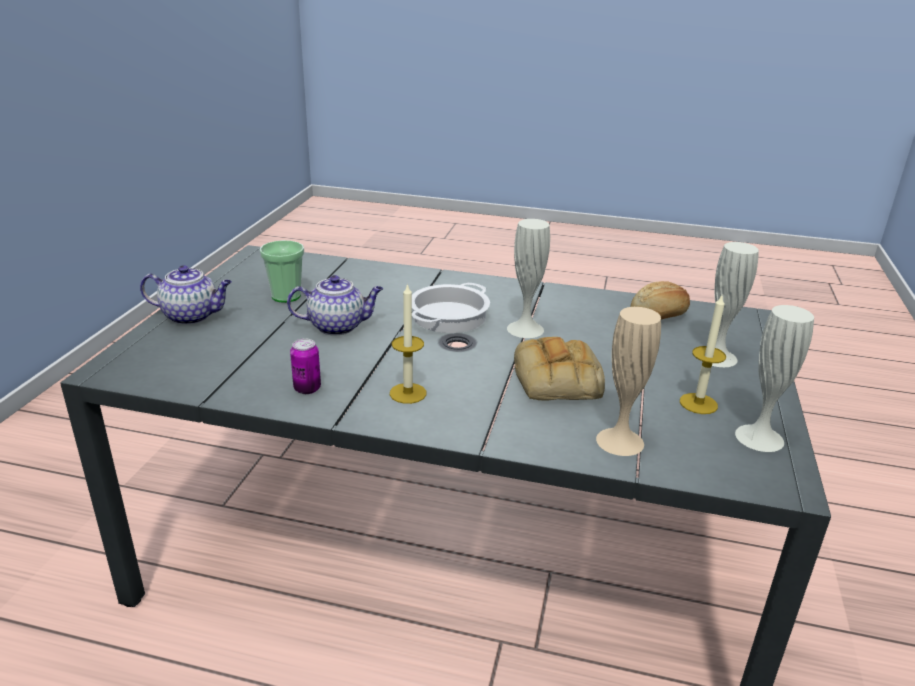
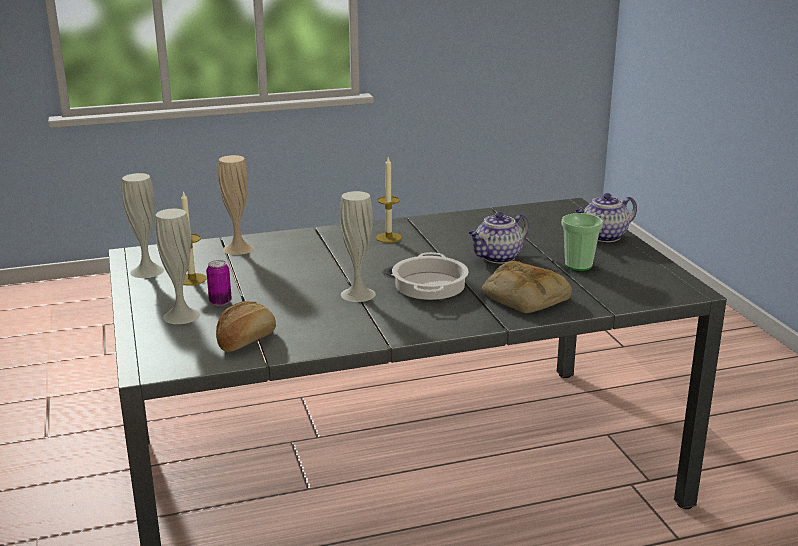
camera: 150 degrees right, 5 degrees down
(307, 389) = (449, 225): can -> can (220, 302)
(559, 380) = (299, 267): bread -> bread (523, 296)

